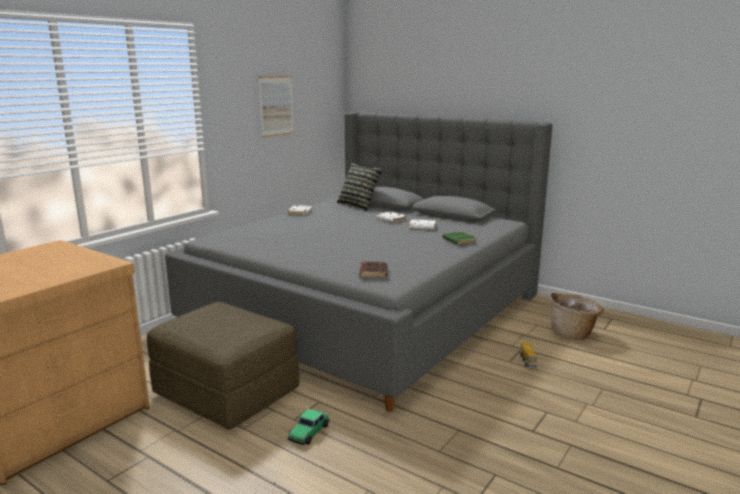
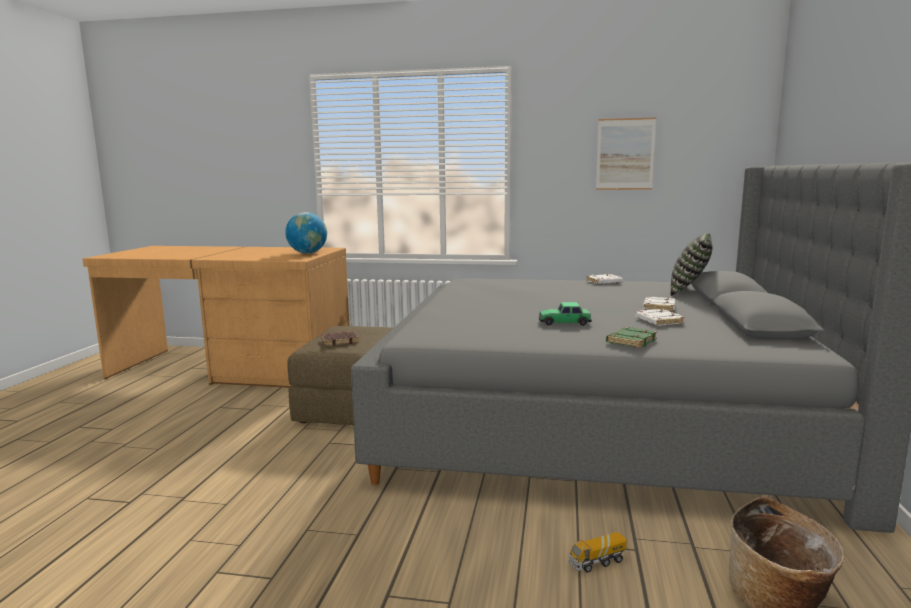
camera: 65 degrees right, 5 degrees down
(67, 256) = (307, 253): none -> globe
(308, 432) = (310, 454): toy car -> toy car (564, 322)
(372, 272) = (440, 327): brown book -> brown book (340, 341)

